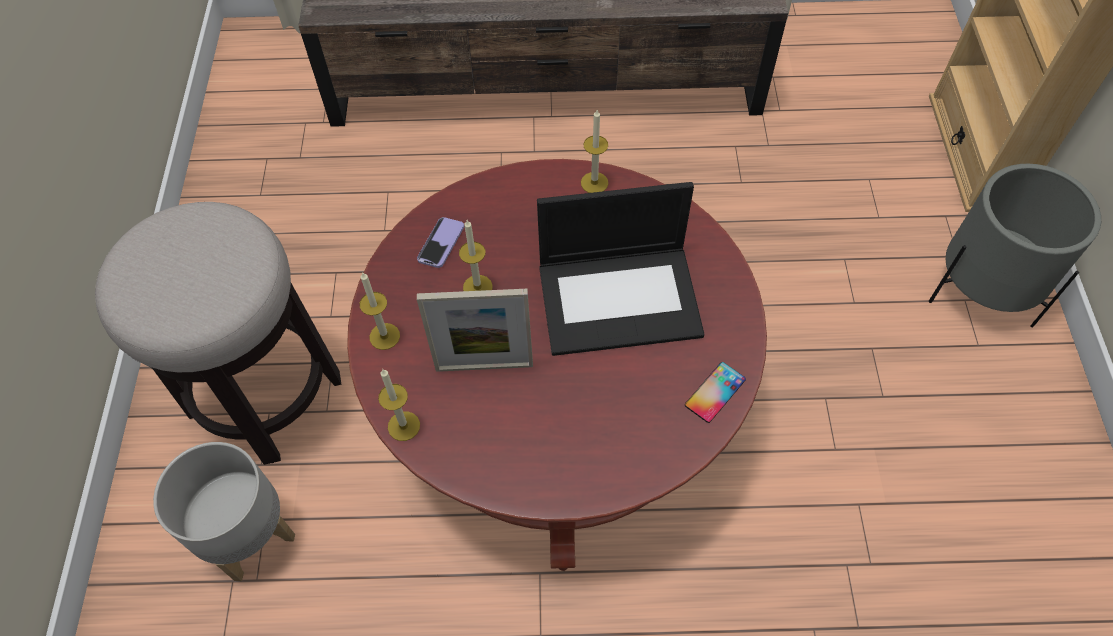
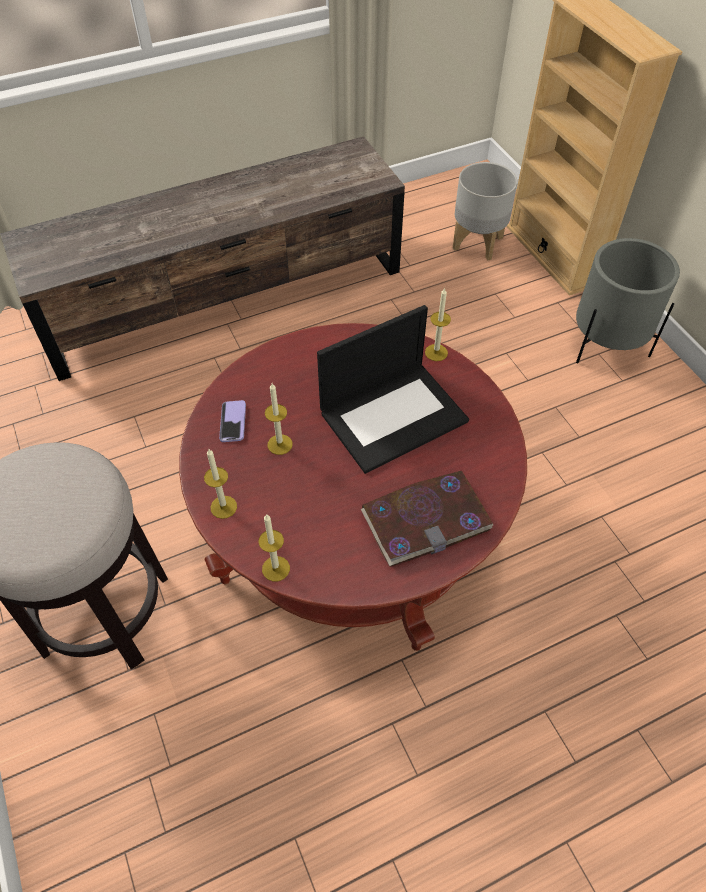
camera: 25 degrees left, 5 degrees down
(248, 534) = (144, 732): grey planter -> grey planter (477, 243)
(484, 366) = (316, 500): picture frame -> none
(592, 435) = (426, 520): none -> book
(594, 183) = (330, 340): candle -> candle (436, 352)
(715, 392) = (497, 456): phone -> none

